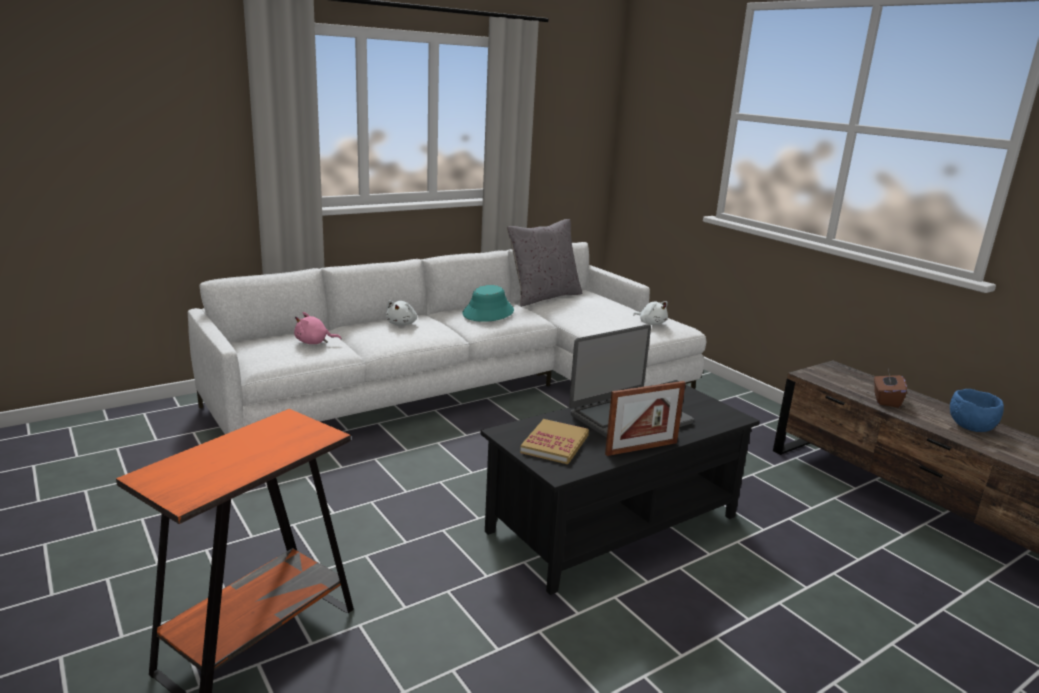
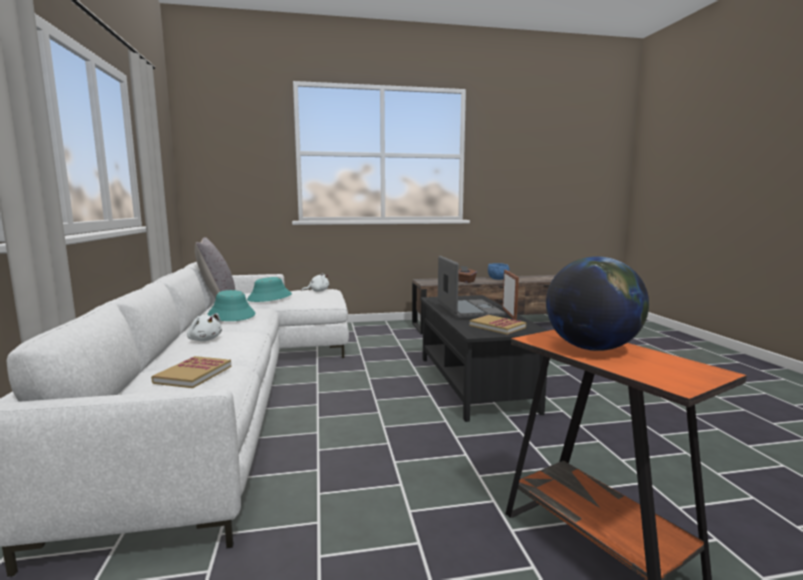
camera: 65 degrees left, 10 degrees down
(258, 444) = (591, 348): none -> globe
(314, 342) = (193, 374): pink plush toy -> book
(581, 310) = (269, 297): none -> turquoise hat

